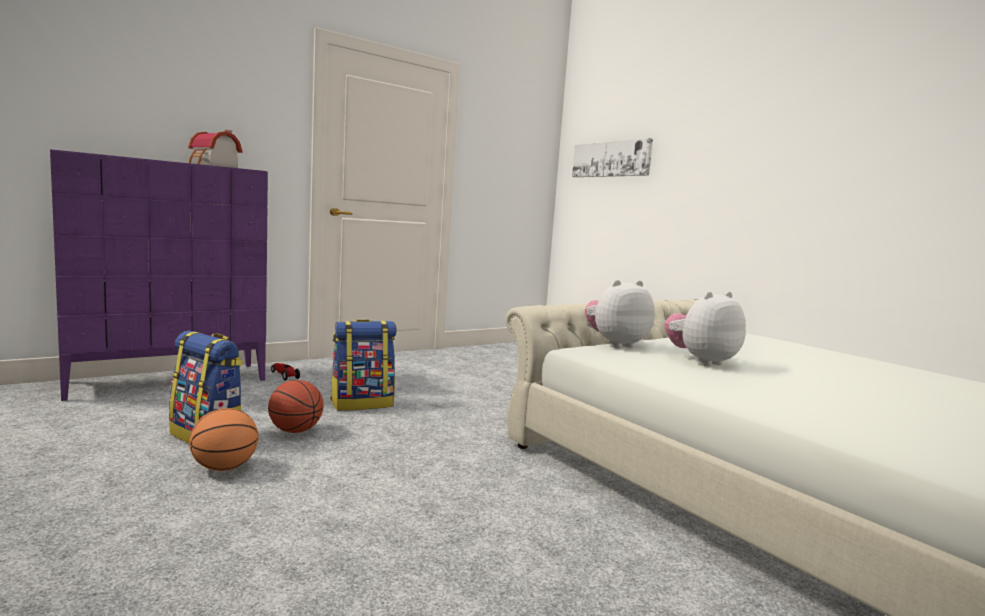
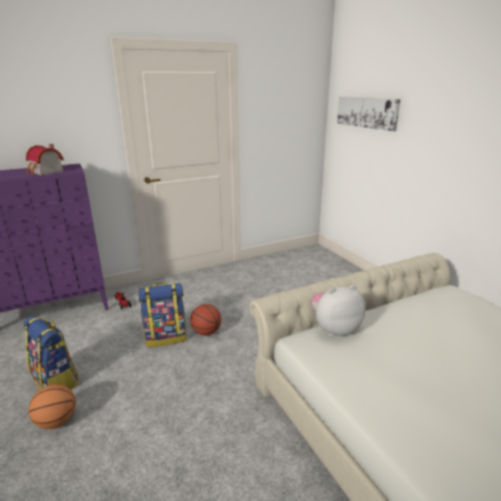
camera: 10 degrees right, 15 degrees up
(295, 431) = (113, 374): basketball -> basketball (206, 332)
(701, 361) = (397, 361): plush toy -> none

